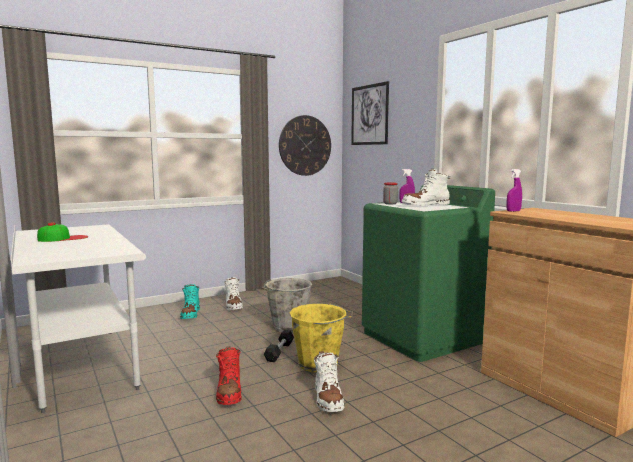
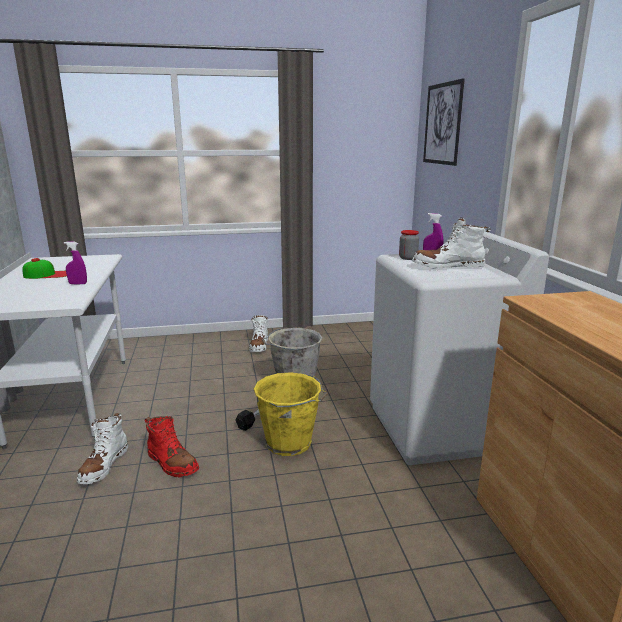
camera: 20 degrees right, 10 degrees up
(190, 314) = (210, 351): turquoise boot -> none
(229, 393) = (172, 463): red boot -> red boot turned 60 degrees counterclockwise
(305, 145) = (364, 162): wall clock -> none
(328, 399) = (263, 496): white boot -> white boot (104, 465)
(422, 338) = (439, 428): green washing machine -> white washing machine
(513, 211) = (539, 299): purple spray bottle -> purple spray bottle (78, 284)

